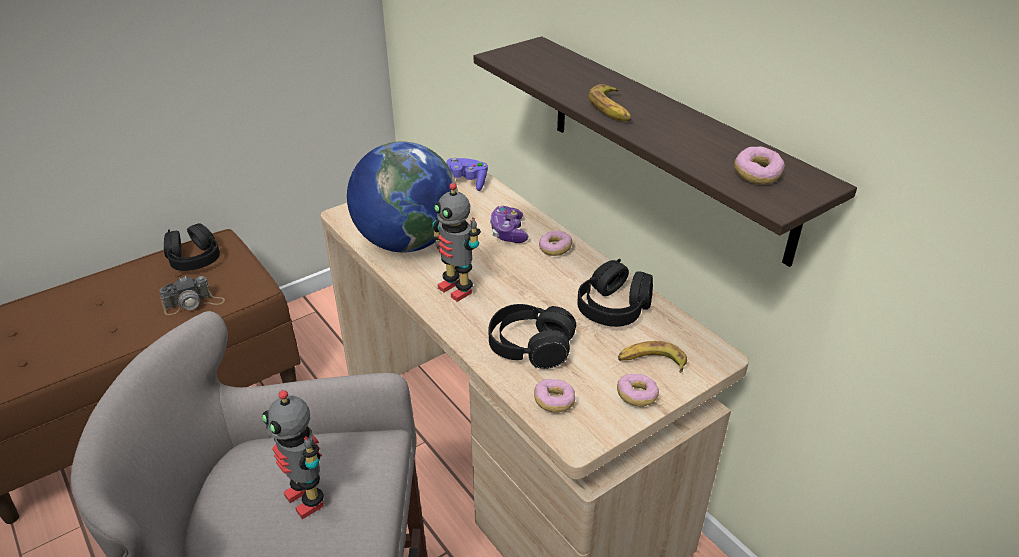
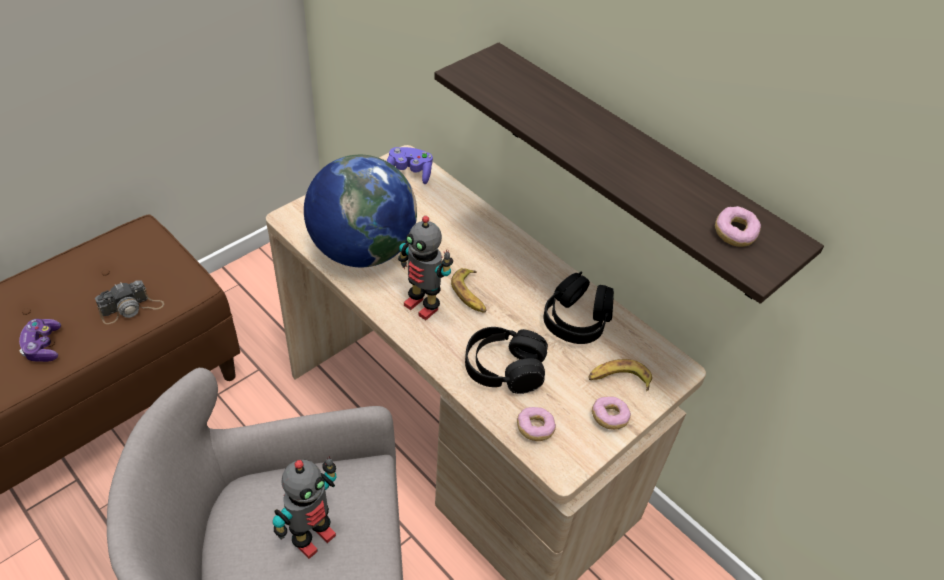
camera: 10 degrees left, 10 degrees up
(194, 258) = (119, 253): black headphones -> none
(307, 498) = (312, 537): toy robot -> toy robot turned 90 degrees counterclockwise
(508, 232) = (462, 234): game controller -> game controller (43, 346)
(555, 249) = (511, 253): donut -> none
(611, 110) = (587, 150): banana -> banana (470, 295)

